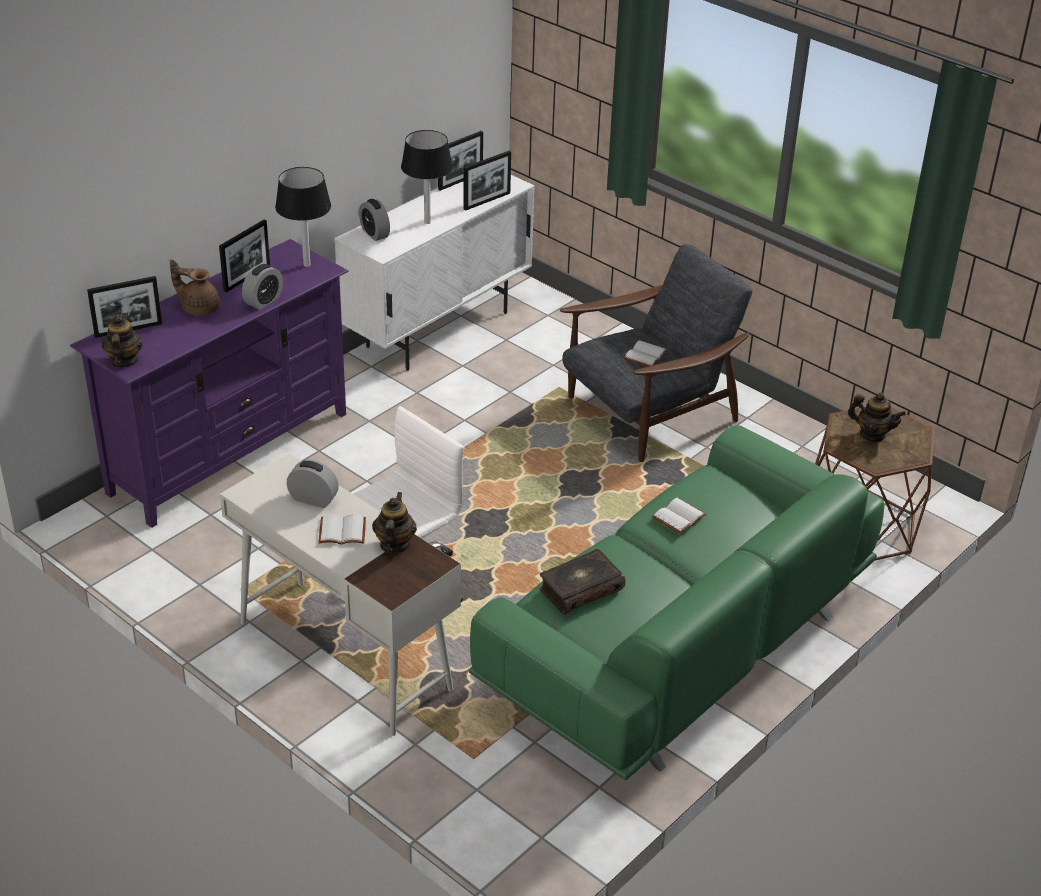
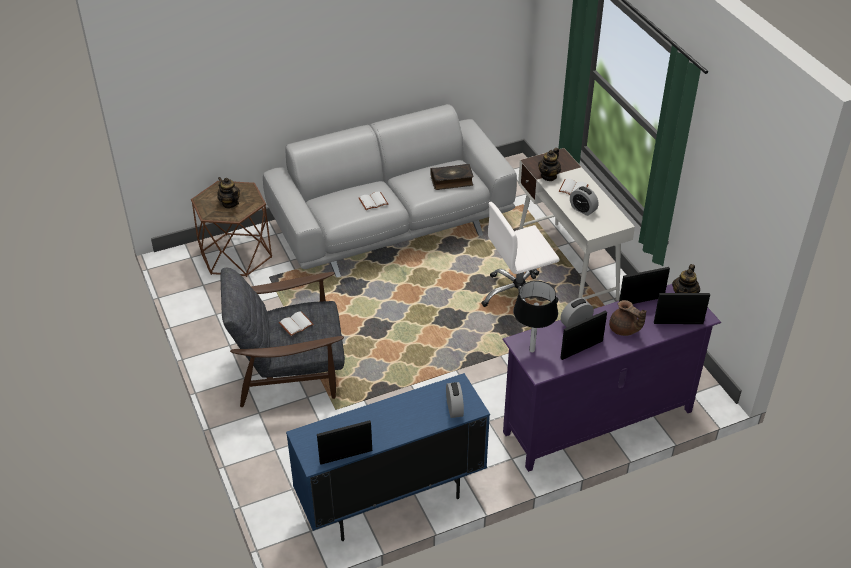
camera: 155 degrees left, 5 degrees up
(427, 222) = (404, 409): black table lamp -> none
(438, 329) = (391, 500): white cabinet -> blue cabinet
(487, 201) = (340, 422): picture frame -> picture frame (641, 301)
(676, 646) = (392, 224): green sofa -> grey sofa

